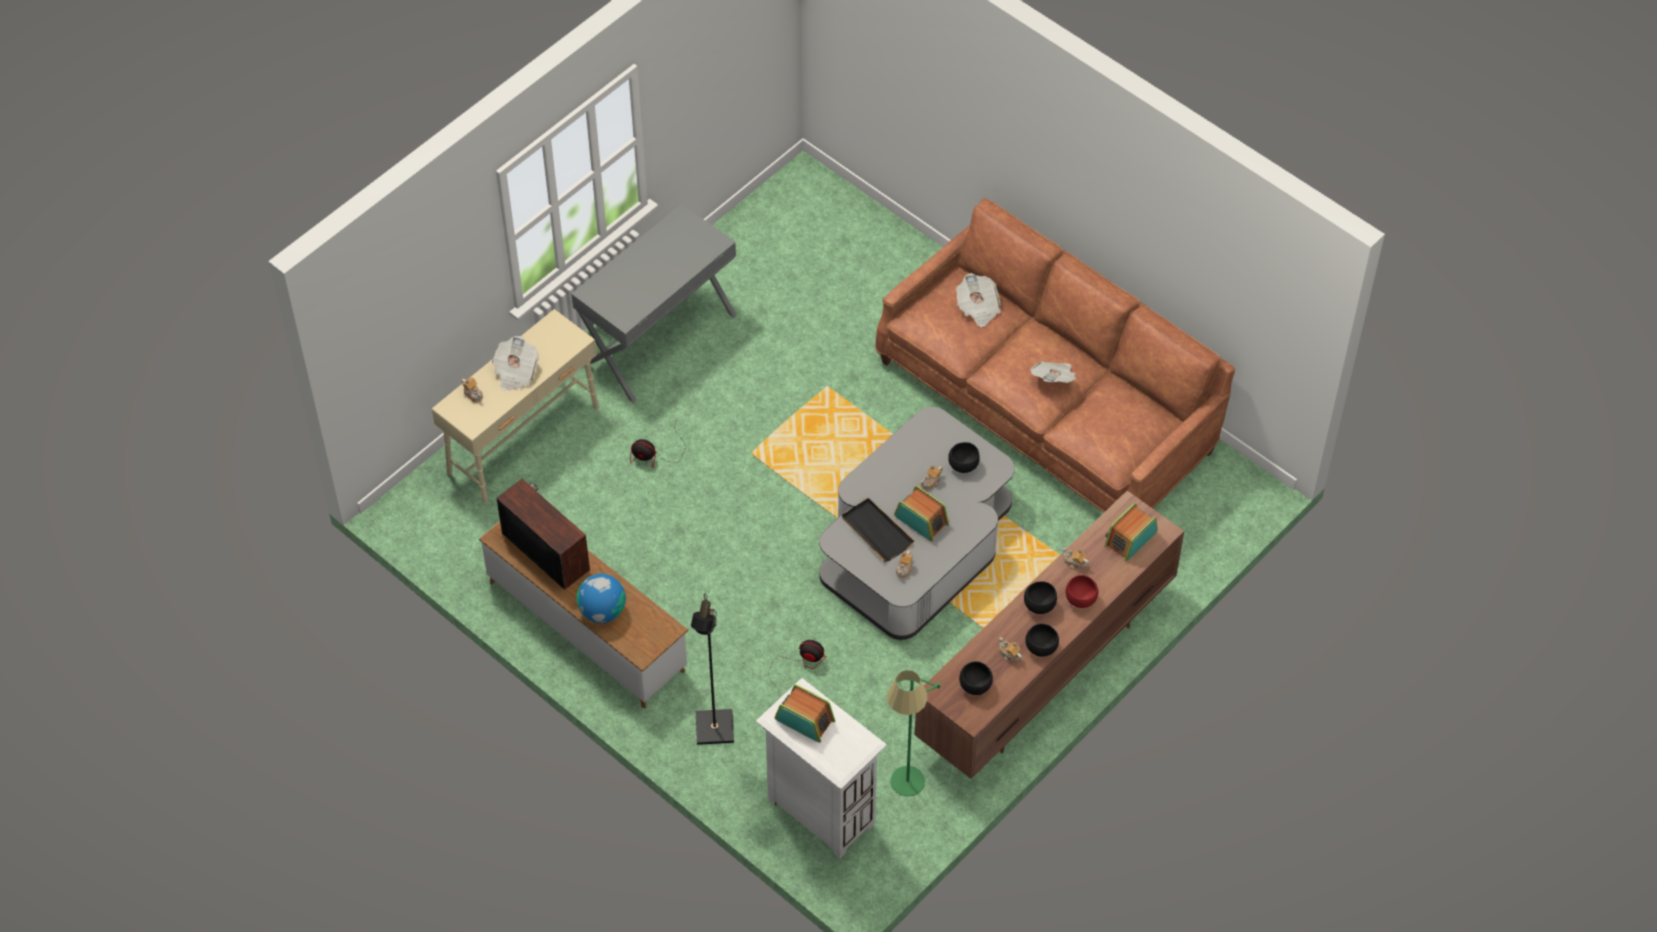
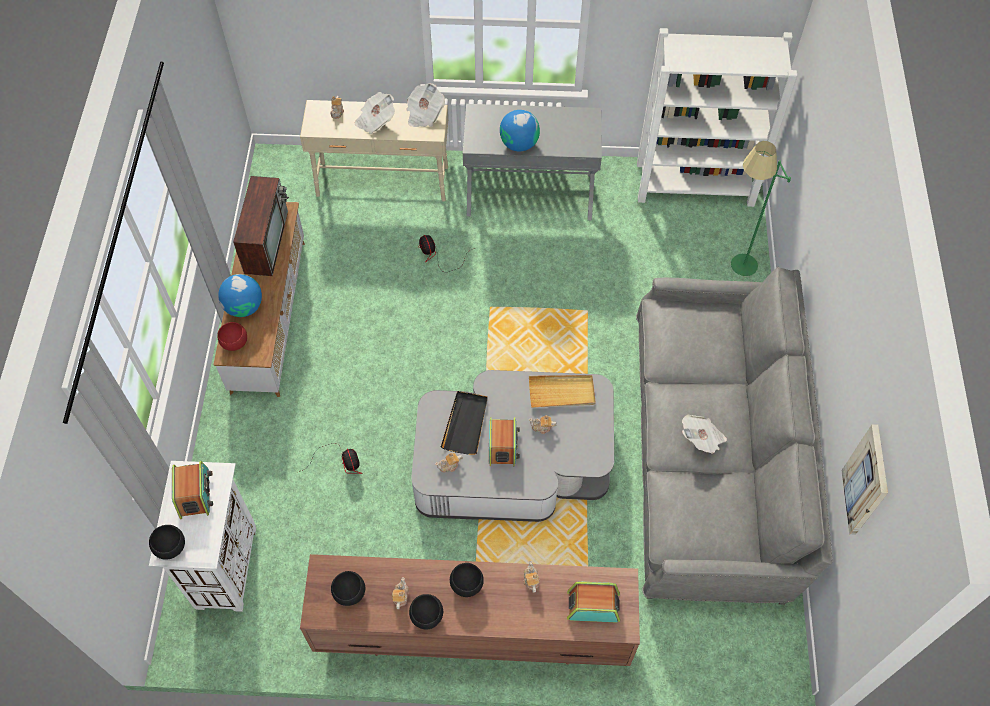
camera: 50 degrees right, 5 degrees up
(658, 287) = (519, 144): none -> globe
(714, 727) = (247, 447): black floor lamp -> none
(777, 213) = (695, 184): none -> white bookcase
(906, 795) = (286, 614): green floor lamp -> green floor lamp (734, 270)
(913, 446) = (562, 392): none -> beige tray
(963, 465) = (576, 437): black bowl -> black bowl (171, 546)
(978, 308) = (713, 343): newspaper -> newspaper (424, 114)
(1048, 404) = (711, 457): brown sofa -> grey sofa
(1081, 599) = (500, 612): red bowl -> red bowl (235, 343)
(1222, 278) = (866, 481): none -> picture

